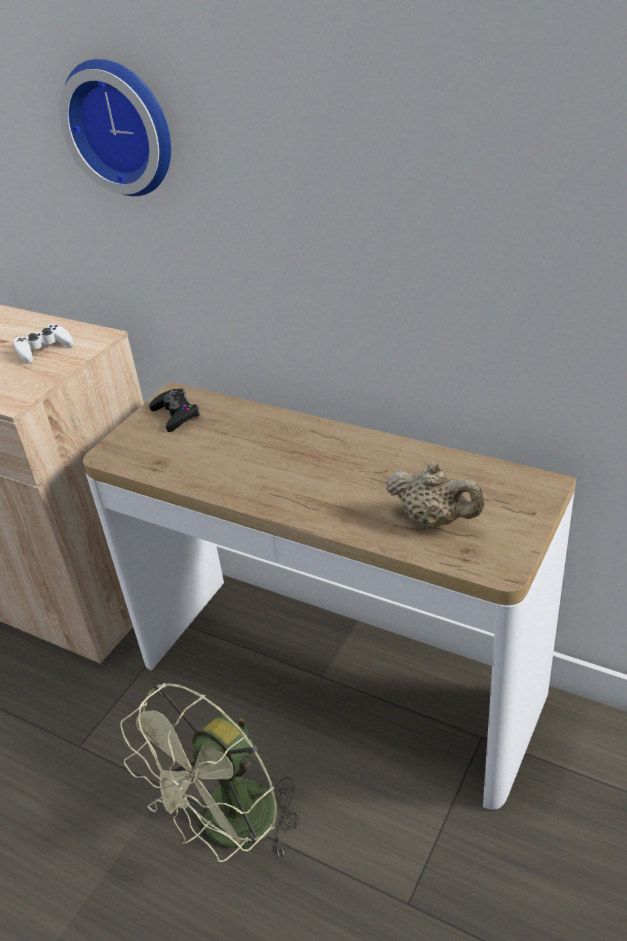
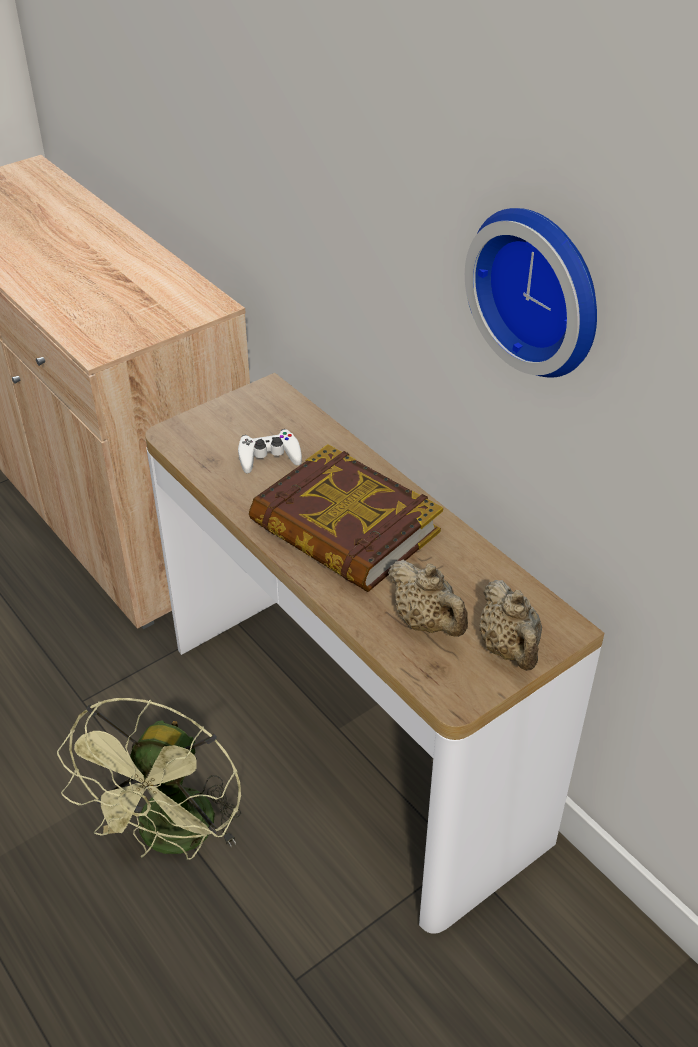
camera: 20 degrees right, 5 degrees up
(43, 348) = (157, 302): white game controller -> white game controller (269, 457)
(123, 126) = (272, 106): wall clock -> wall clock (541, 289)
(176, 414) = (258, 413): black game controller -> none
(229, 830) = (173, 838): green fan -> green fan turned 45 degrees counterclockwise
(313, 475) = (344, 529): none -> book
(514, 515) = (509, 649): none -> beige teapot

